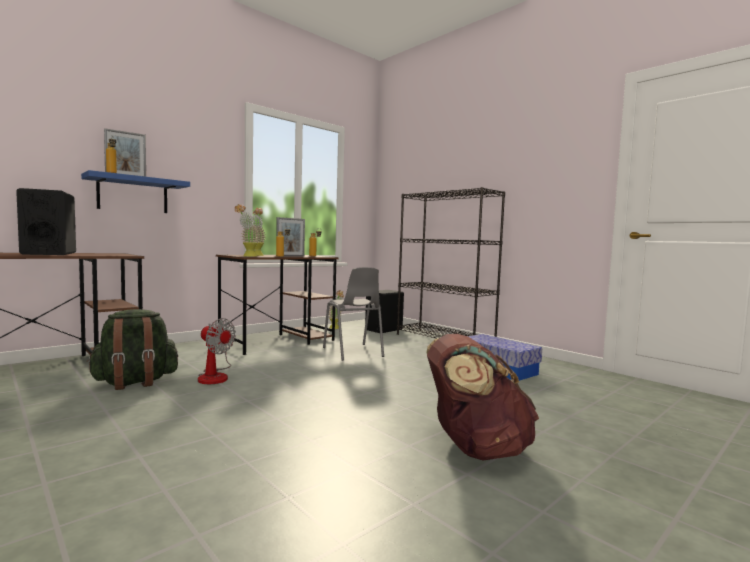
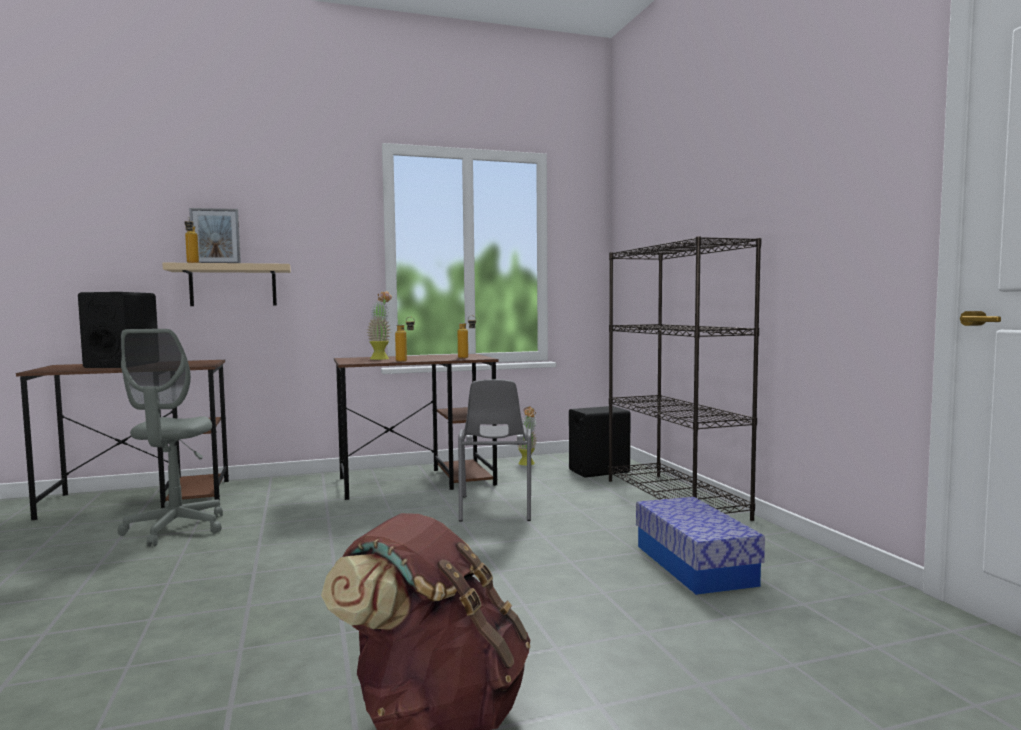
camera: 25 degrees right, 0 degrees up
(133, 195) = (233, 286): blue shelf -> beige shelf
(135, 382) = (176, 529): green backpack -> grey office chair
(215, 376) = (269, 529): fan -> none
(246, 256) = (353, 362): potted plant -> none
(290, 256) = (423, 359): picture frame -> none

